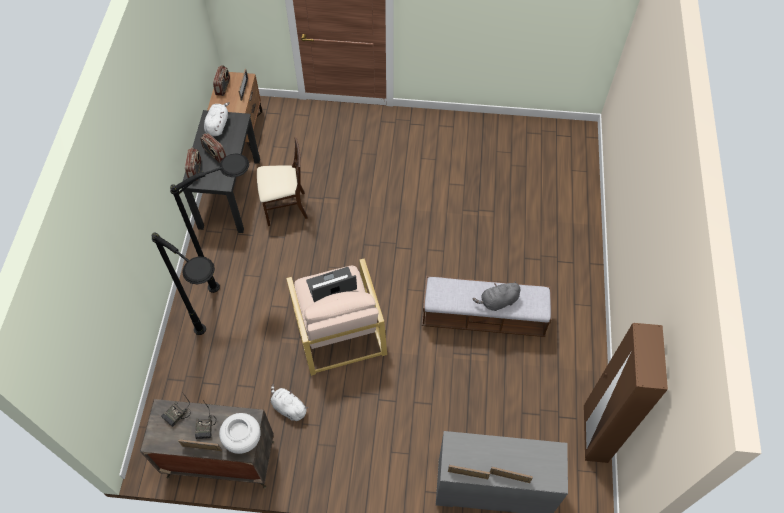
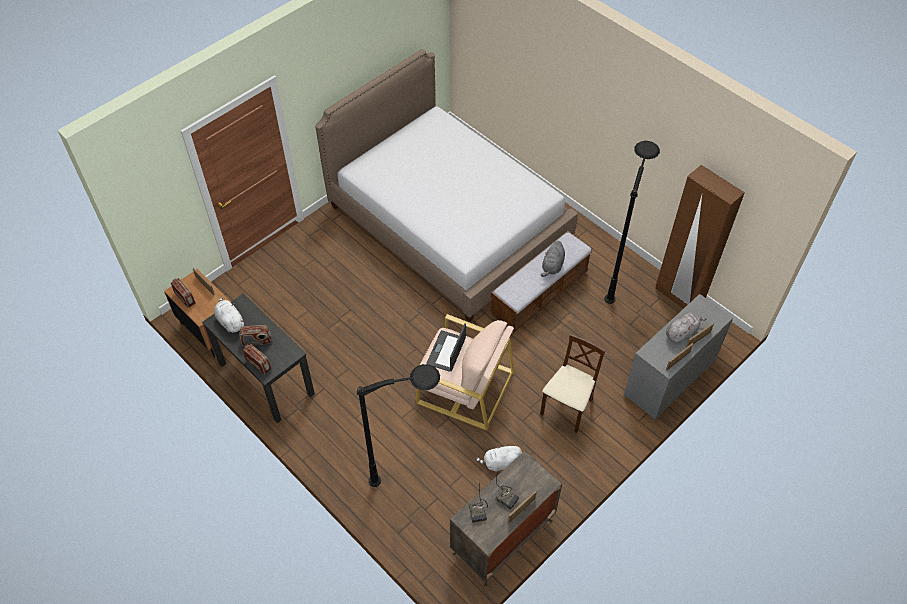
camera: 50 degrees left, 5 degrees down
(244, 440) = (539, 478): white vase -> none
(249, 275) = (359, 414): black floor lamp -> black floor lamp (617, 273)
(285, 208) = (321, 350): beige chair -> beige chair (567, 408)
(489, 199) = (448, 222): none -> bed
(504, 456) = (681, 332): none -> grey plush toy

